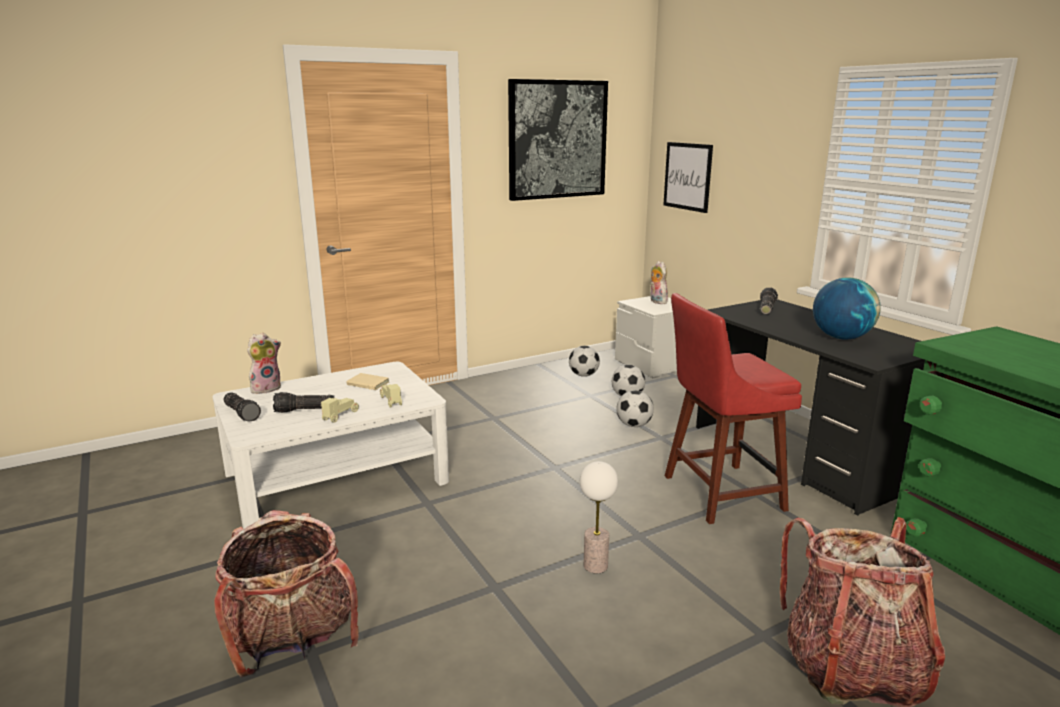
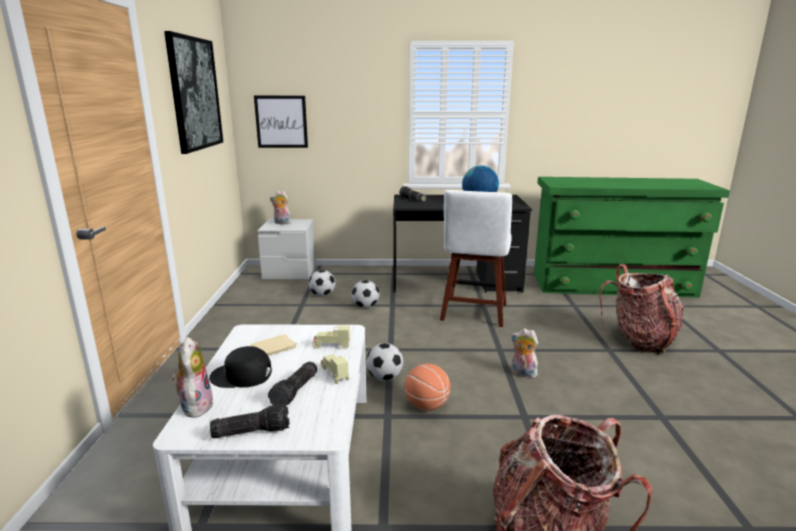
camera: 60 degrees left, 0 degrees up
(316, 387) = (241, 375): none -> black cap
(463, 519) = (426, 405): none -> basketball
(583, 375) = (265, 296): football -> football (384, 377)
(596, 566) = (522, 373): table lamp -> plush toy
(717, 493) = (473, 314): red chair -> white chair

